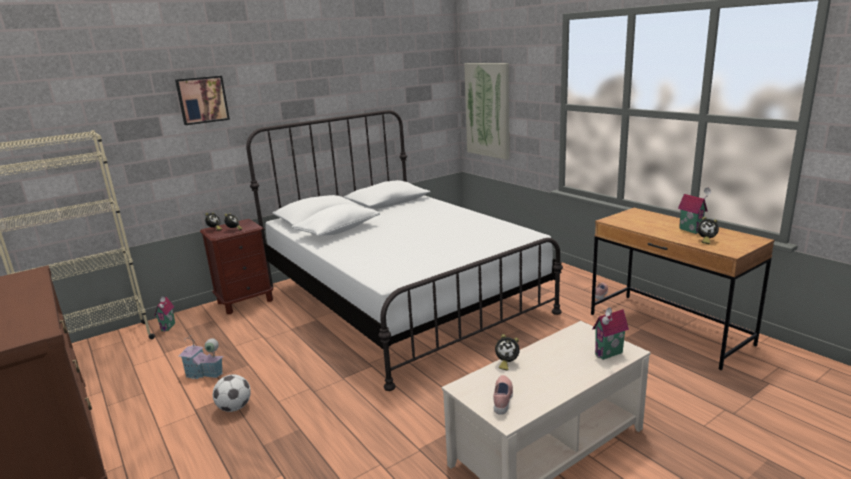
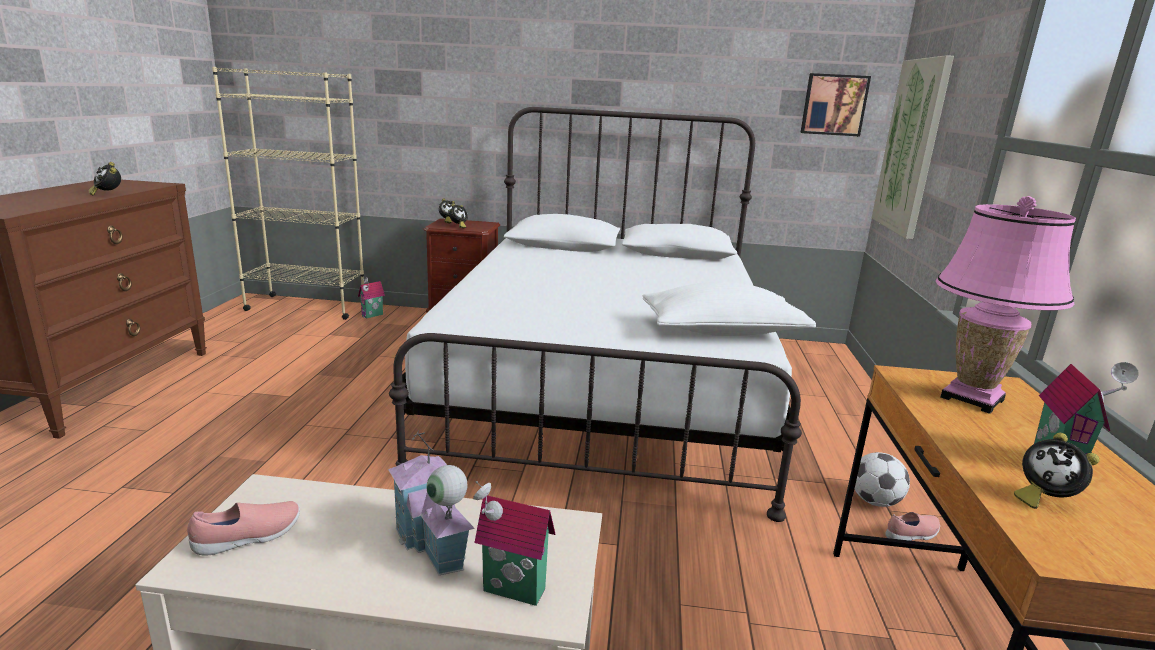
camera: 40 degrees right, 0 degrees up
(202, 100) = (471, 58): picture -> picture (834, 105)
(204, 374) = (314, 366): toy house -> toy house (432, 544)
(234, 408) = (271, 409): football -> football (874, 501)
(338, 231) = (543, 260): white pillow -> white pillow (722, 332)
(506, 363) = (369, 498): alarm clock -> alarm clock (108, 194)
(639, 220) = (972, 399): none -> pink table lamp

